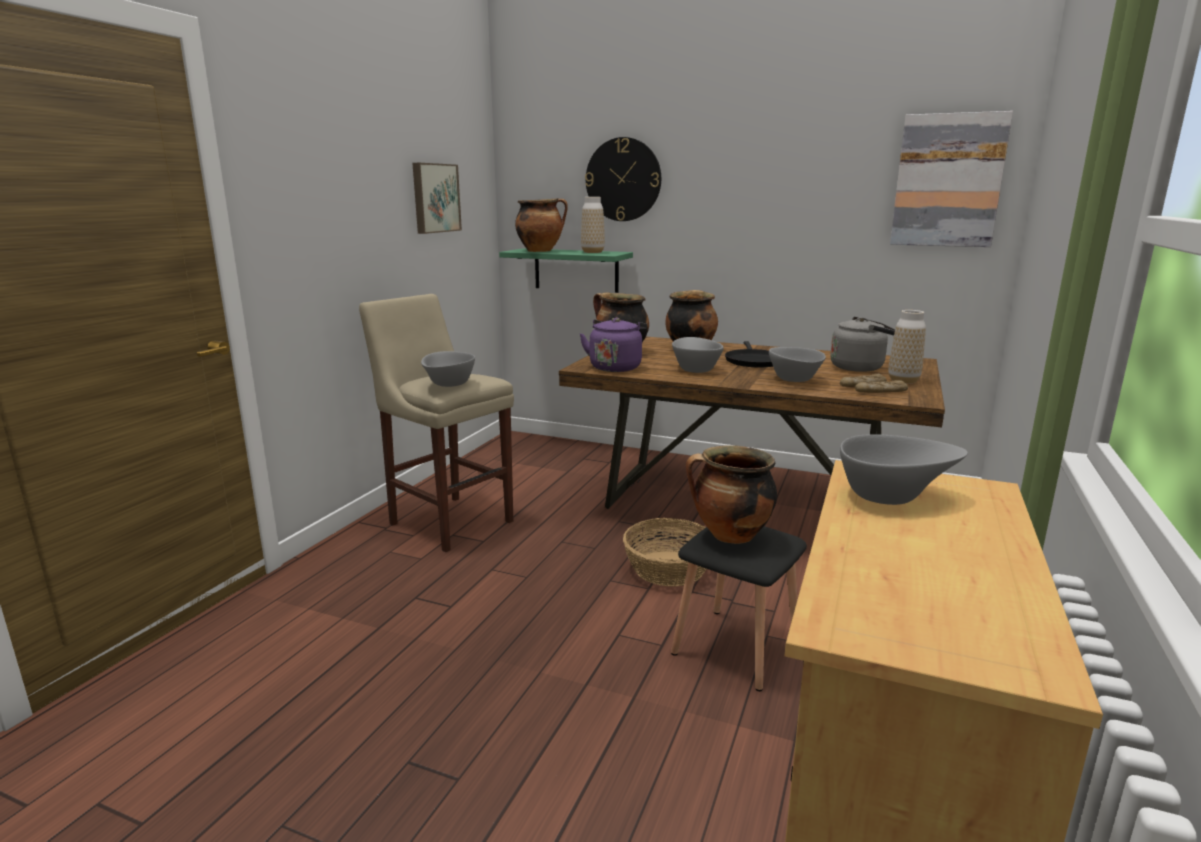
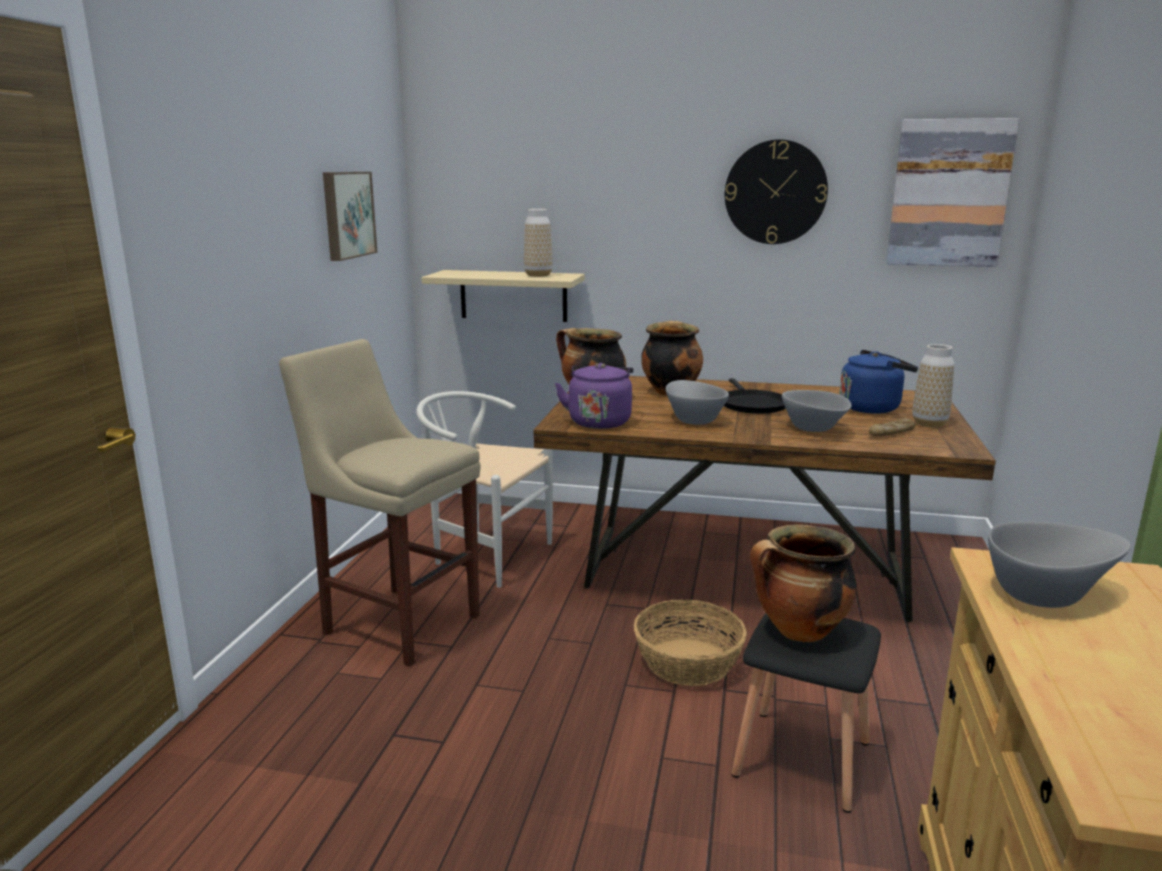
camera: 10 degrees left, 0 degrees up
(448, 385) = (405, 458): grey bowl -> none
(534, 478) = (484, 554): none -> white chair
(541, 251) = (473, 274): cooking pot -> none
(576, 270) = (513, 295): green shelf -> beige shelf
(623, 179) = (571, 188): wall clock -> wall clock (775, 192)
(860, 367) = (872, 408): grey kettle -> blue kettle
(881, 392) = (916, 441): bread -> none

